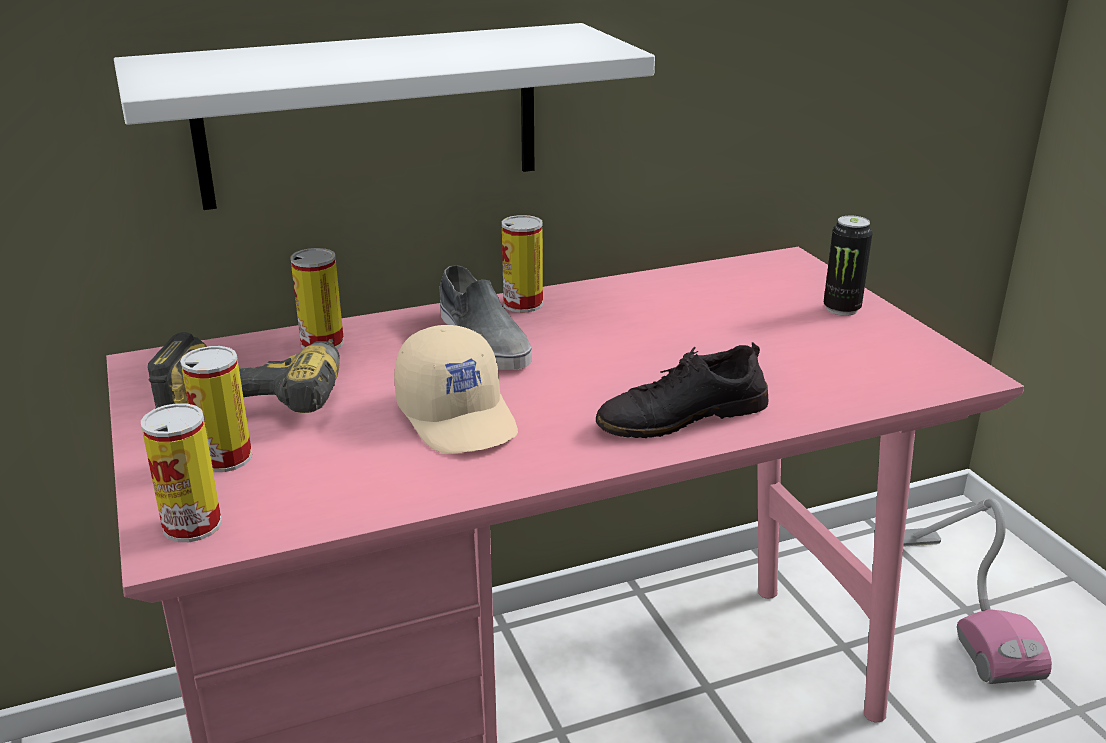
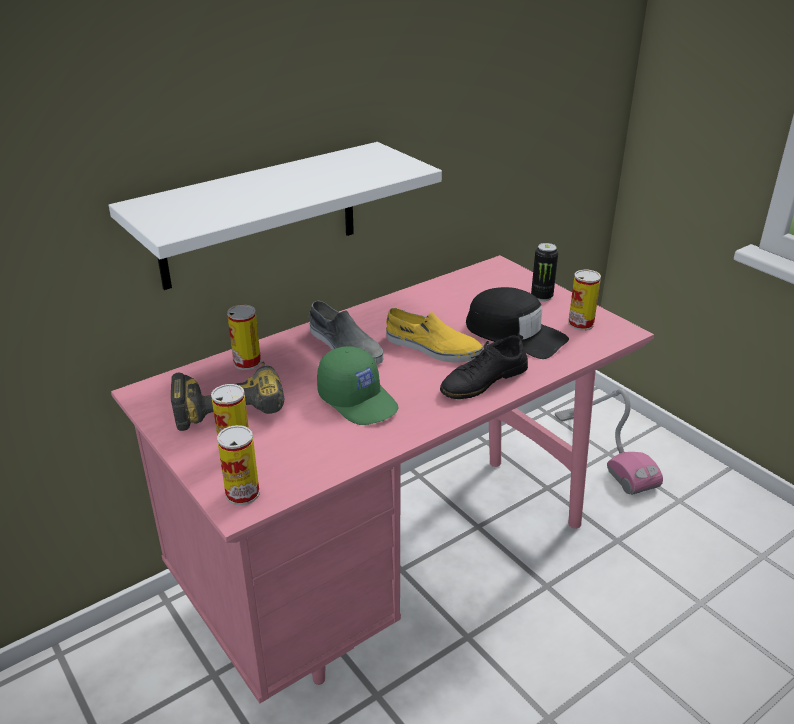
camera: 15 degrees left, 5 degrees up
(459, 416) = (359, 400): beige cap -> green cap
(523, 304) = (356, 317): can -> can (580, 324)
(620, 358) = (432, 347): none -> yellow shoe
(770, 355) = (515, 334): none -> black cap

